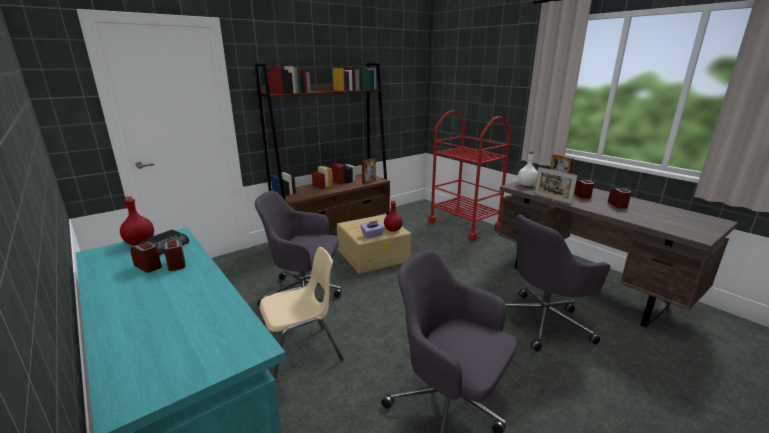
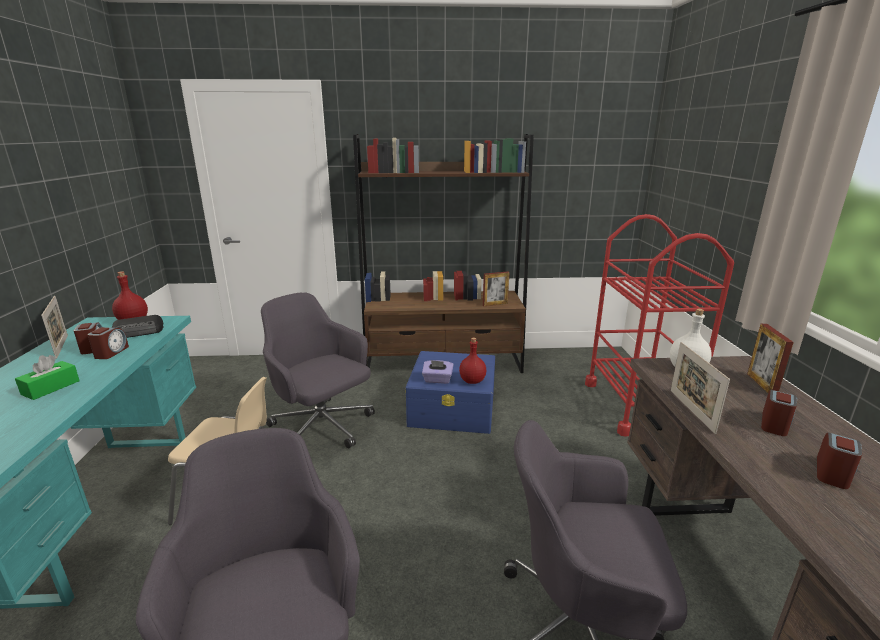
camera: 35 degrees right, 0 degrees up
(110, 274) = (62, 346): none -> picture frame
(180, 295) = (51, 387): none -> green tissue box
(373, 255) = (453, 408): beige storage box -> blue storage box

